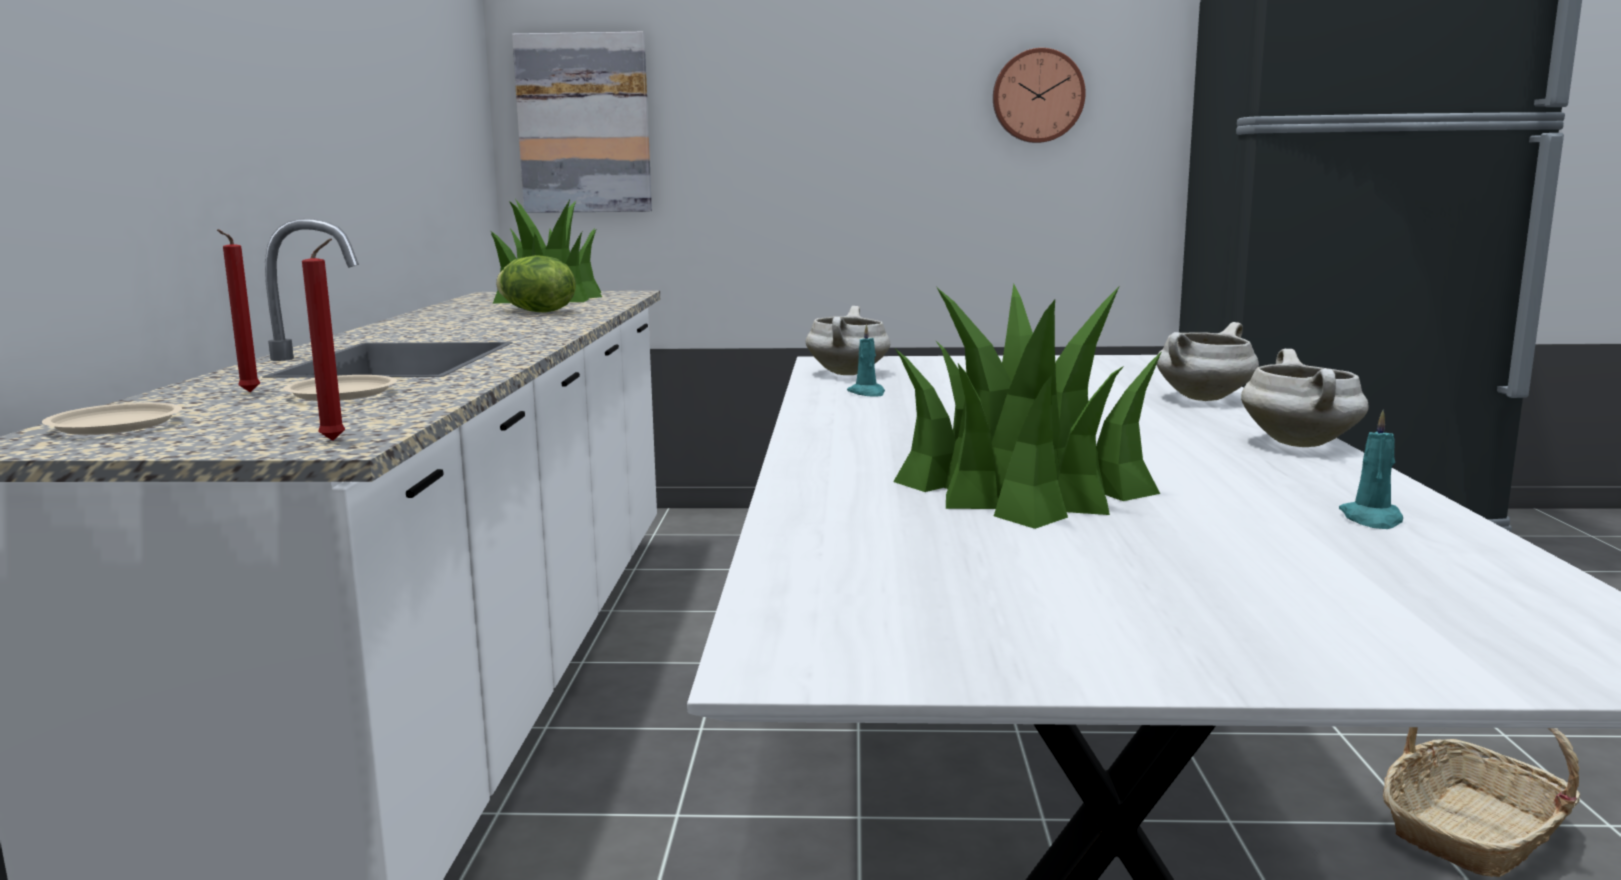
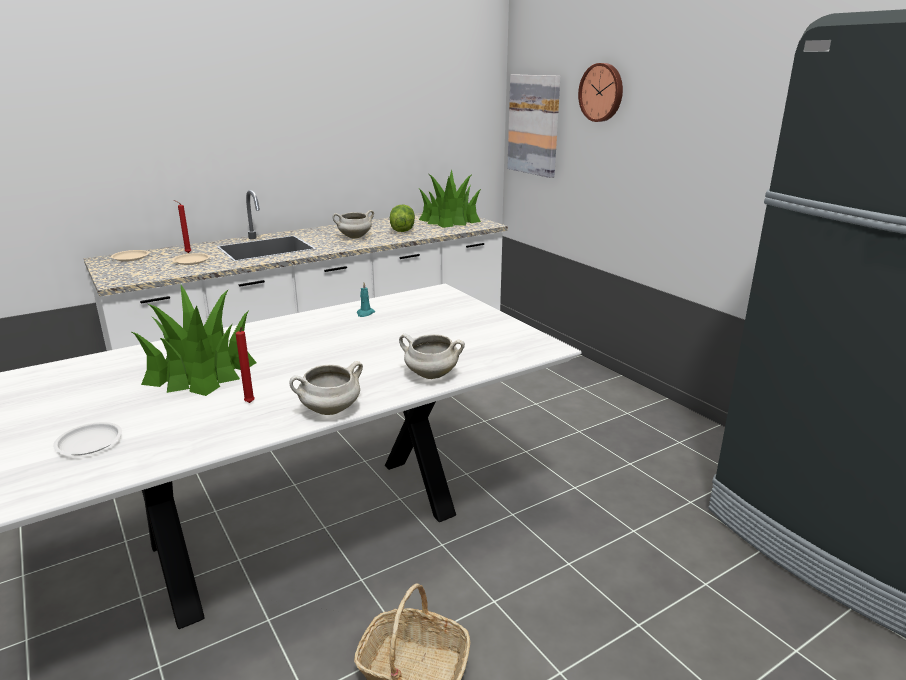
camera: 55 degrees right, 10 degrees up
(336, 441) = (120, 280): red candle -> red candle (250, 403)
(848, 373) = (409, 300): white cooking pot -> white cooking pot (354, 237)
(1037, 96) = (755, 135): wall clock -> wall clock (602, 92)
(1347, 579) = (90, 443): none -> white plate
(1372, 519) = (182, 439): turquoise candle -> none

